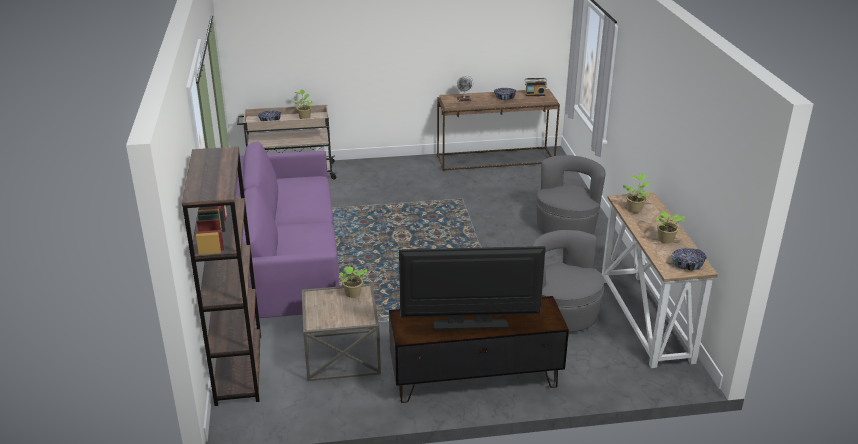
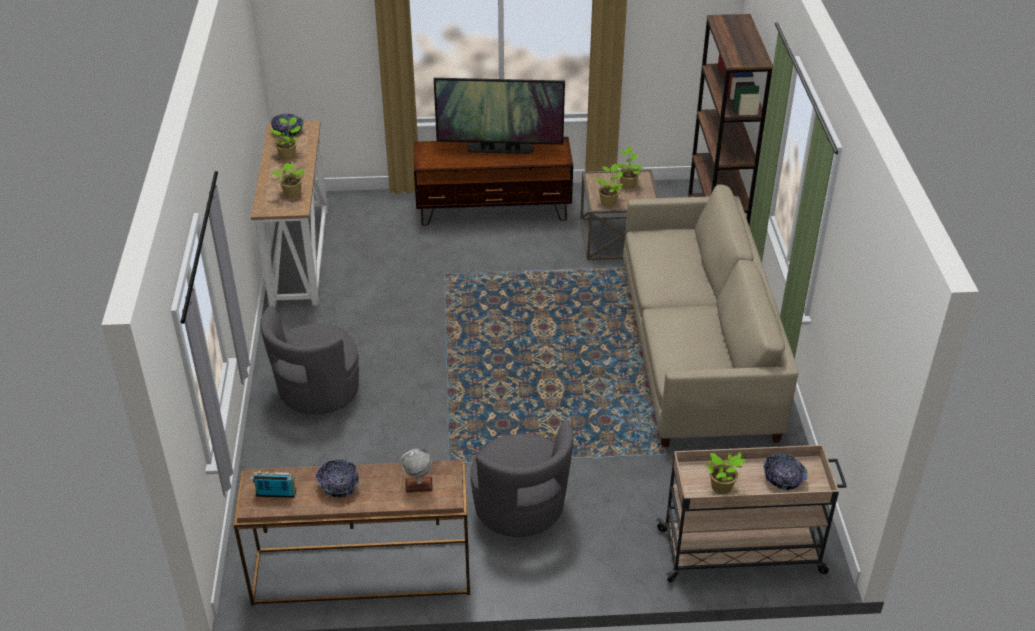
camera: 175 degrees left, 10 degrees up
(288, 263) = (697, 351): purple sofa -> beige sofa
(331, 314) = (627, 184): none -> potted plant
(563, 314) = (383, 267): grey armchair -> grey armchair (520, 508)

